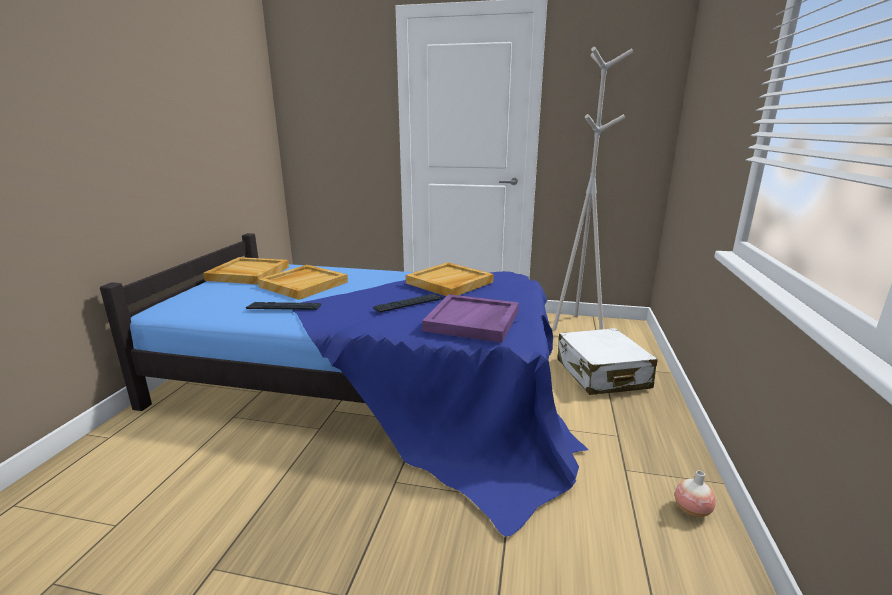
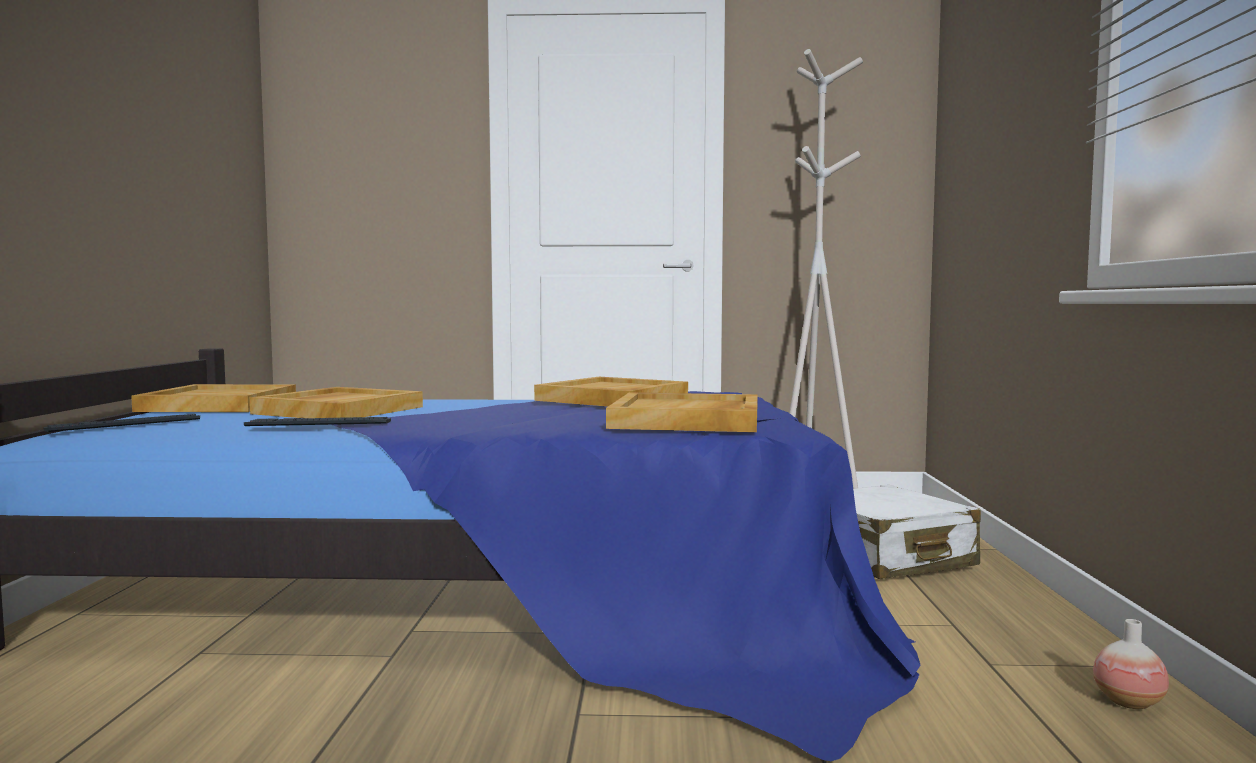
camera: 10 degrees left, 15 degrees down
(408, 304) = (557, 414): keyboard -> keyboard (124, 425)
(473, 321) = (688, 420): purple tray -> beige tray

